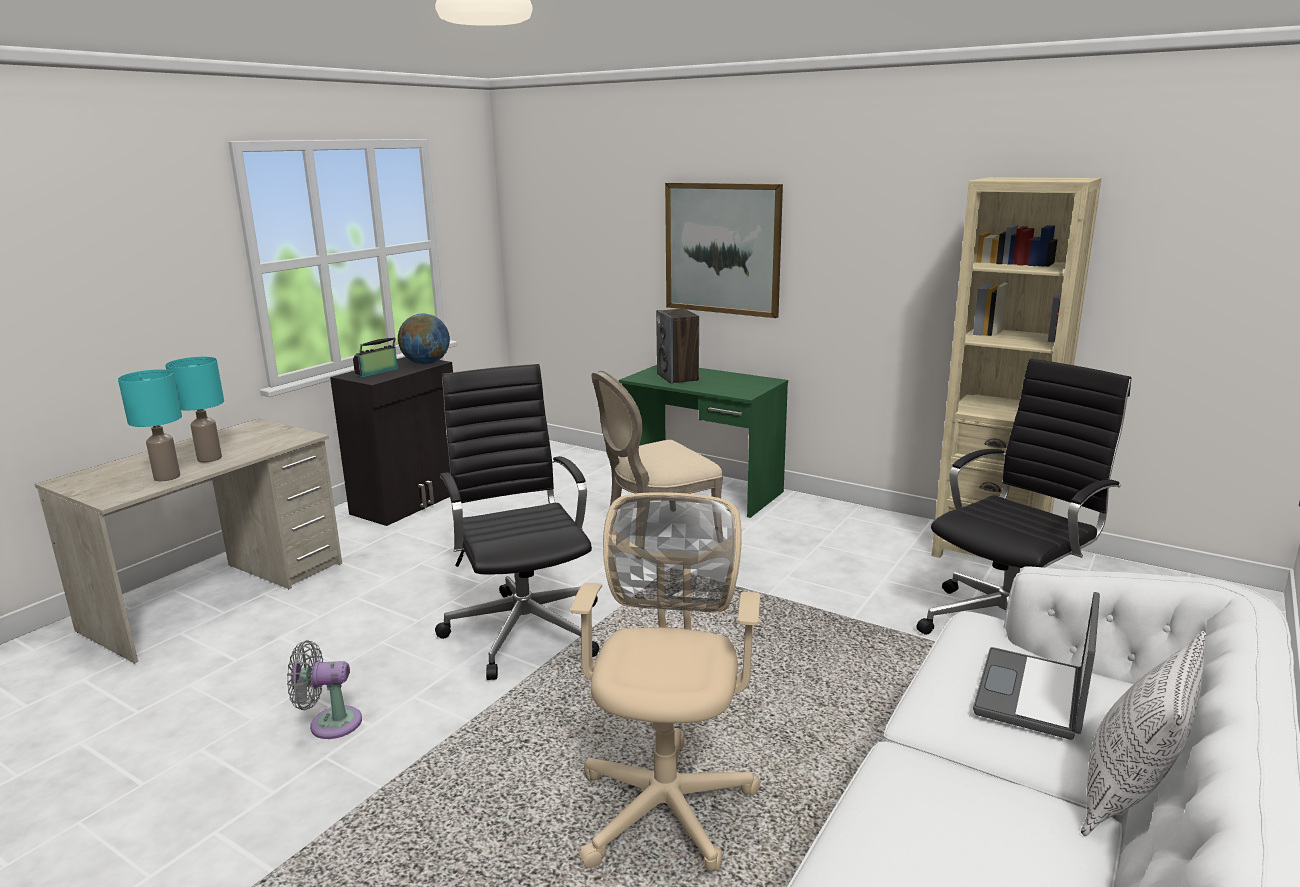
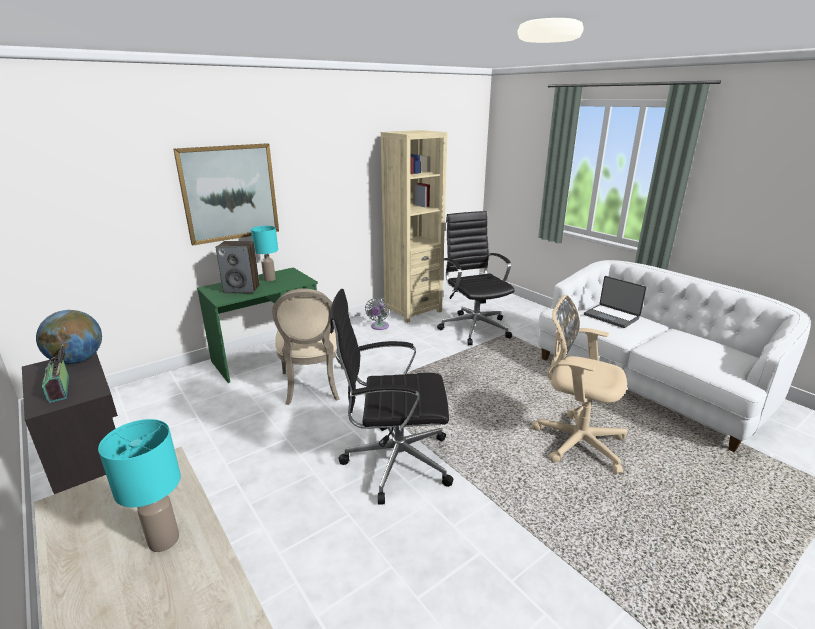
camera: 70 degrees left, 5 degrees up
(166, 477) = (201, 578): turquoise table lamp -> turquoise table lamp (270, 279)
(330, 723) = (471, 577): grey fan -> grey fan (379, 327)
(1128, 796) = (662, 322): pillow -> none

